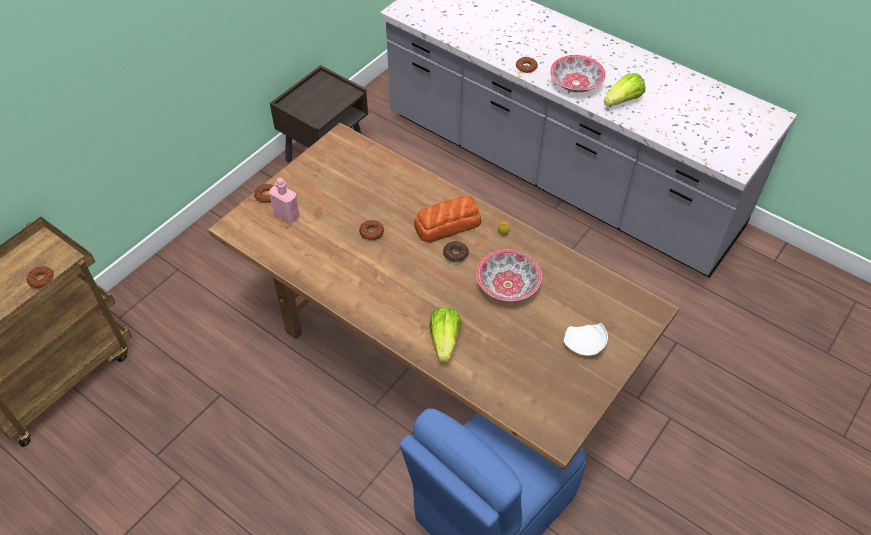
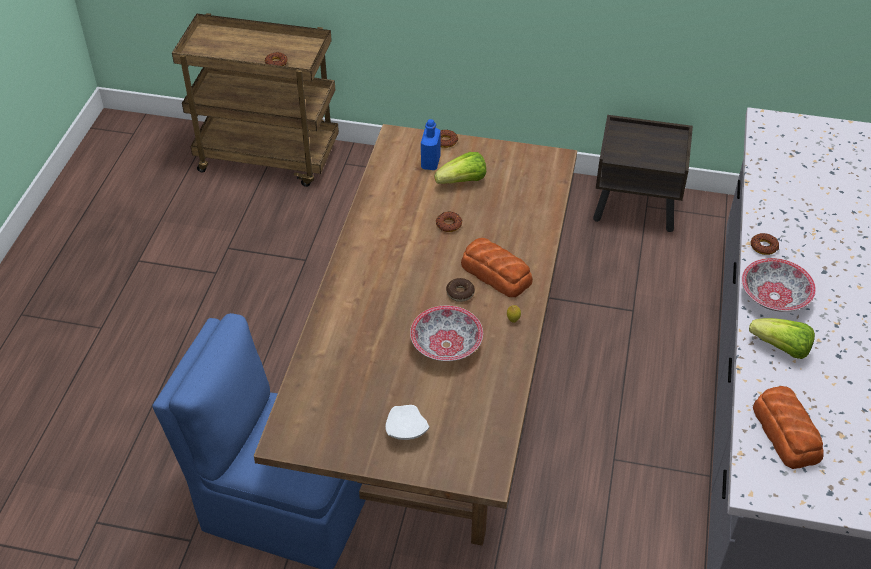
camera: 65 degrees right, 5 degrees down
(287, 215) = (430, 163): pink bottle -> blue bottle
(444, 341) = (349, 321): lettuce -> lettuce (463, 181)
(695, 131) = (786, 432): none -> bread

